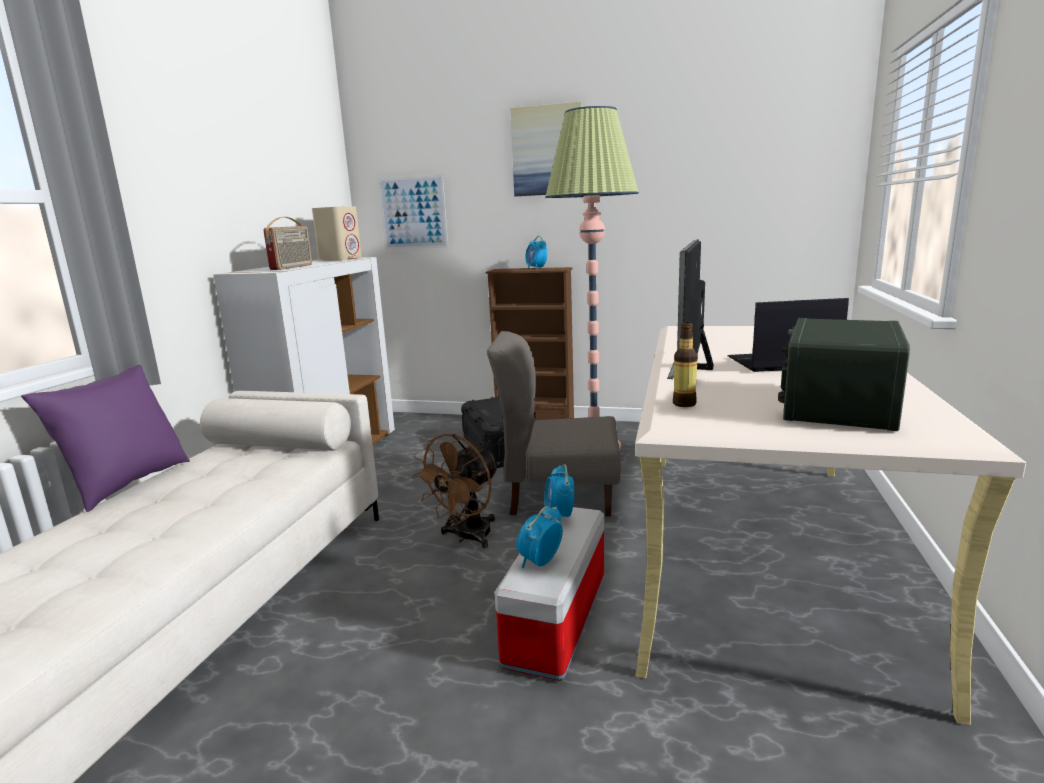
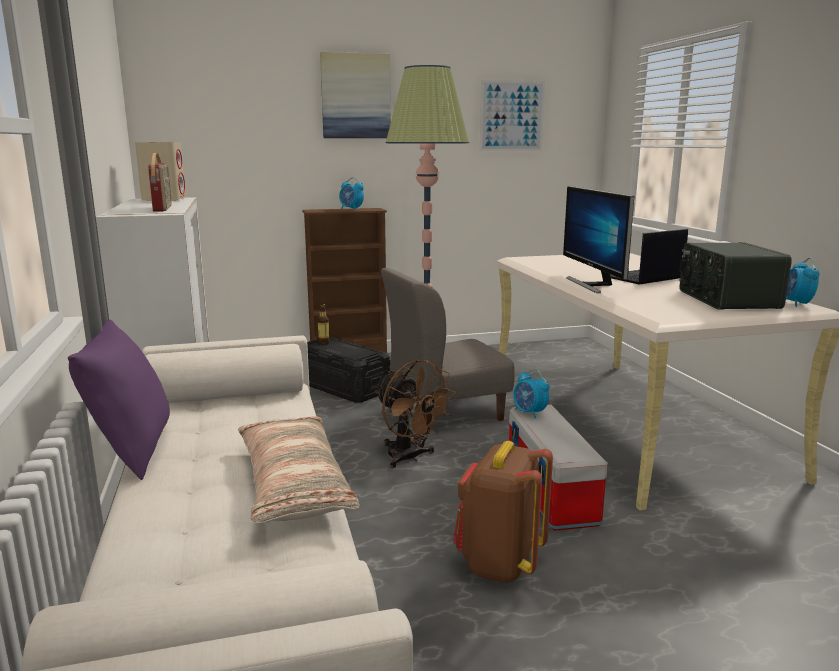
camera: 30 degrees left, 0 degrees up
(160, 546) = (292, 484): none -> pillow
(400, 689) = (499, 564): none -> brown backpack
(413, 213) = (209, 150): picture -> picture (512, 116)
(466, 537) = (410, 458): brown fan -> brown fan turned 45 degrees counterclockwise
(539, 562) = (561, 442): alarm clock -> alarm clock (796, 304)
(684, 404) = (644, 307): bottle -> bottle (323, 343)

